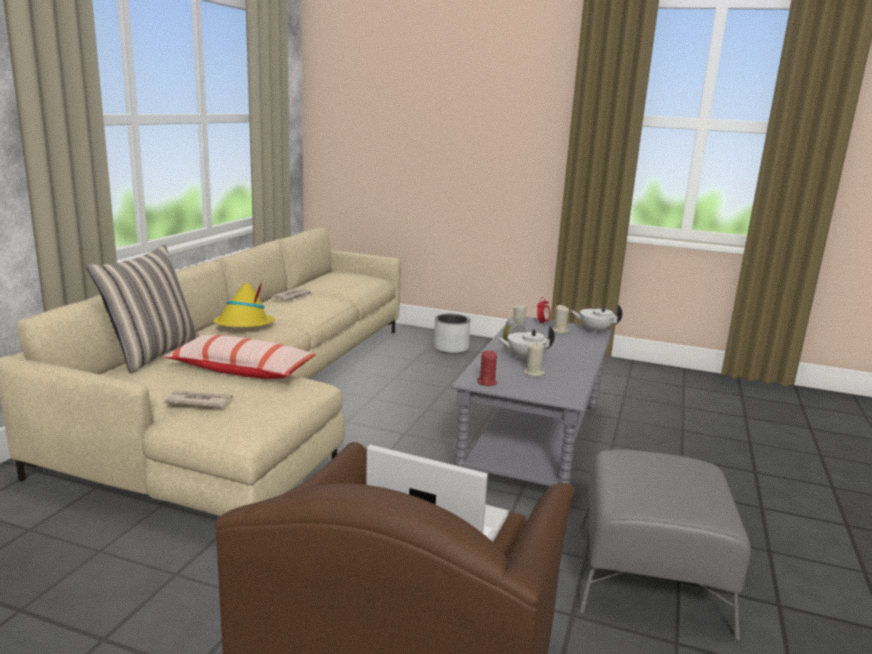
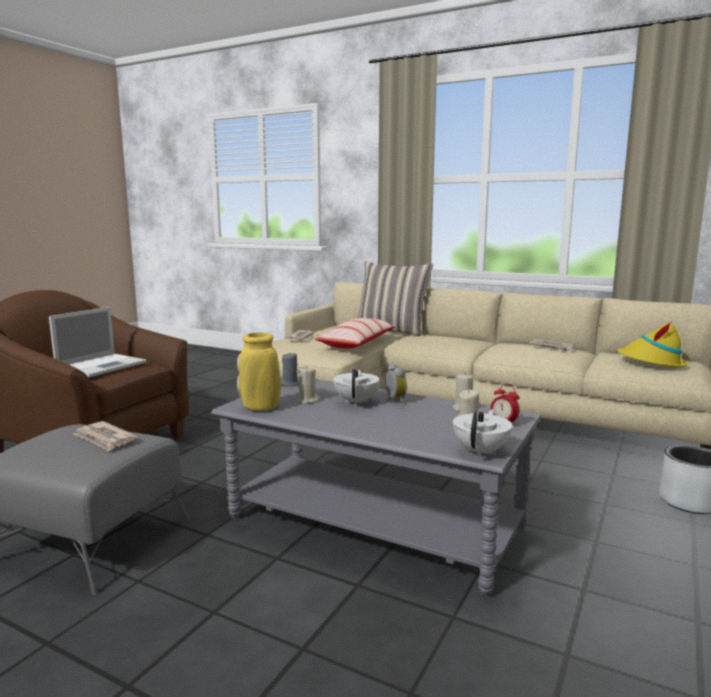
camera: 100 degrees right, 5 degrees down
(244, 326) = (450, 339): yellow hat -> yellow hat (651, 362)
(486, 382) = (290, 383): red candle -> grey candle
(566, 388) = (260, 408): none -> yellow vase
(652, 469) = (104, 439): none -> newspaper

